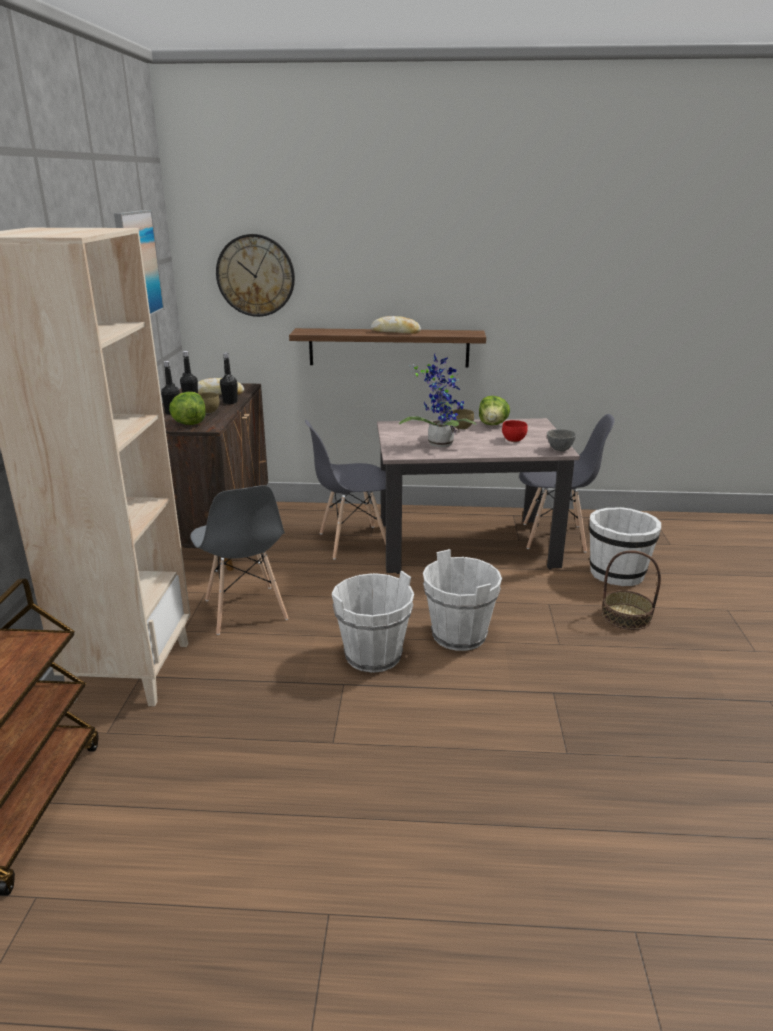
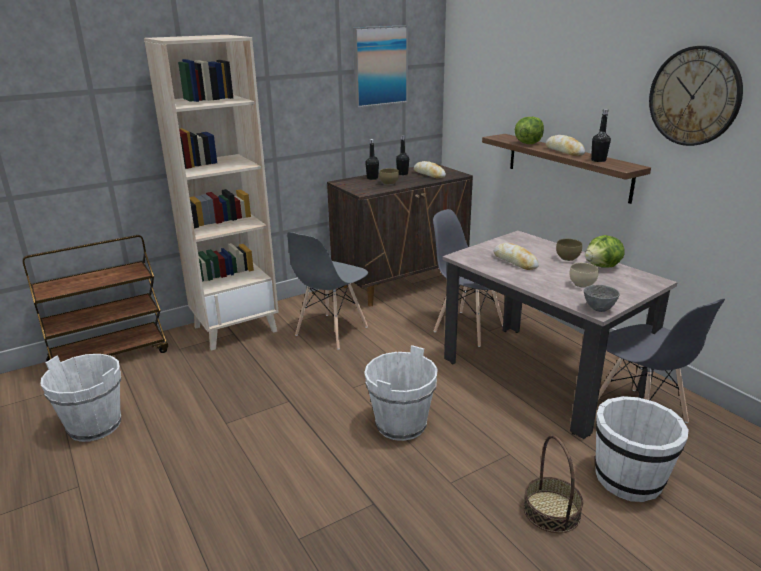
camera: 55 degrees right, 0 degrees up
(189, 423) = (360, 187): lettuce -> lettuce (528, 143)
(230, 402) = (418, 181): black bottle -> black bottle (598, 160)
(255, 275) = (486, 83): wall clock -> wall clock (694, 96)
(373, 656) = (332, 398): white bucket -> white bucket (94, 426)
(439, 442) = (515, 261): potted plant -> bread
(513, 440) = (581, 284): red bowl -> beige bowl

